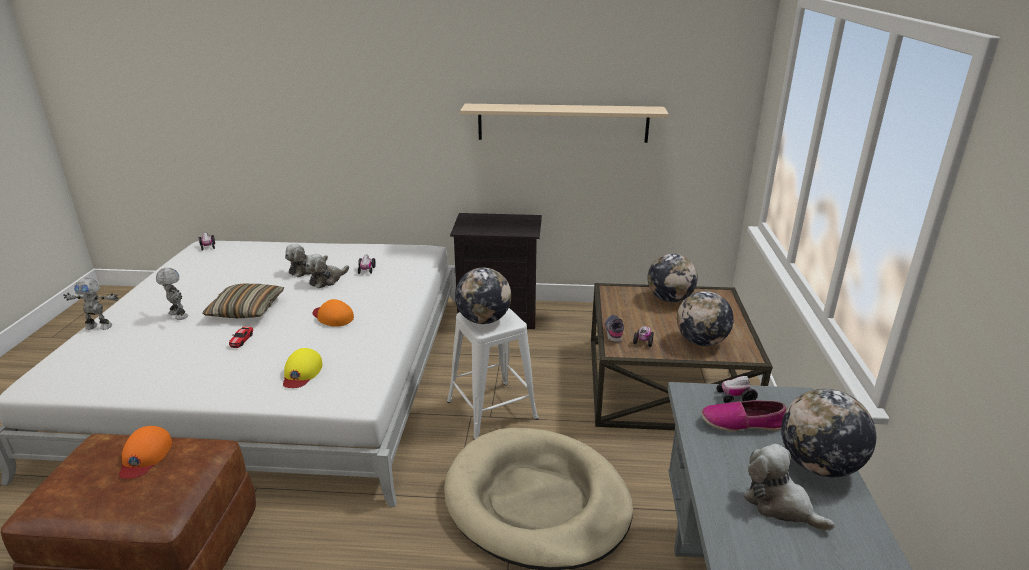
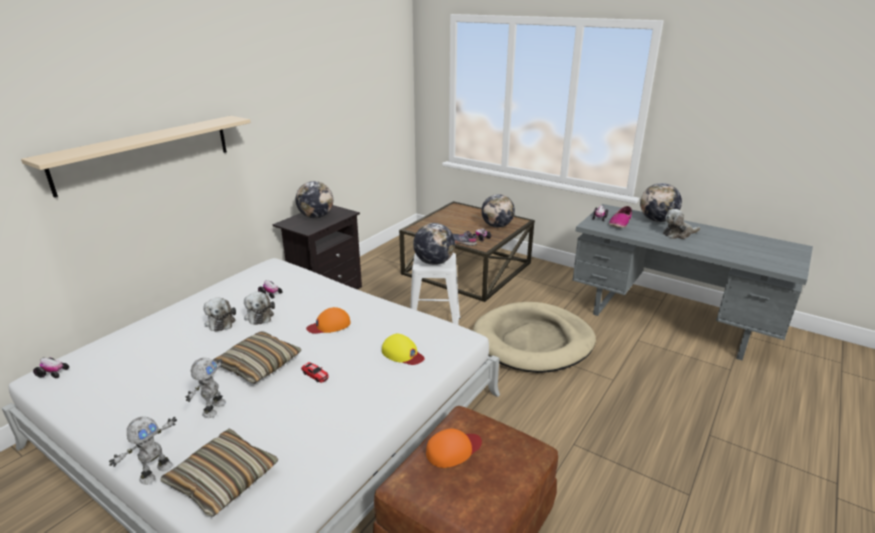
camera: 60 degrees left, 0 degrees up
(92, 354) = (223, 479): none -> pillow
(145, 456) = (453, 450): orange cap -> orange cap turned 60 degrees counterclockwise
(177, 315) = (213, 408): toy robot -> toy robot turned 120 degrees clockwise
(563, 123) = (325, 125): beige shelf -> beige shelf (145, 153)
(669, 299) = (445, 218): globe -> globe (316, 217)

